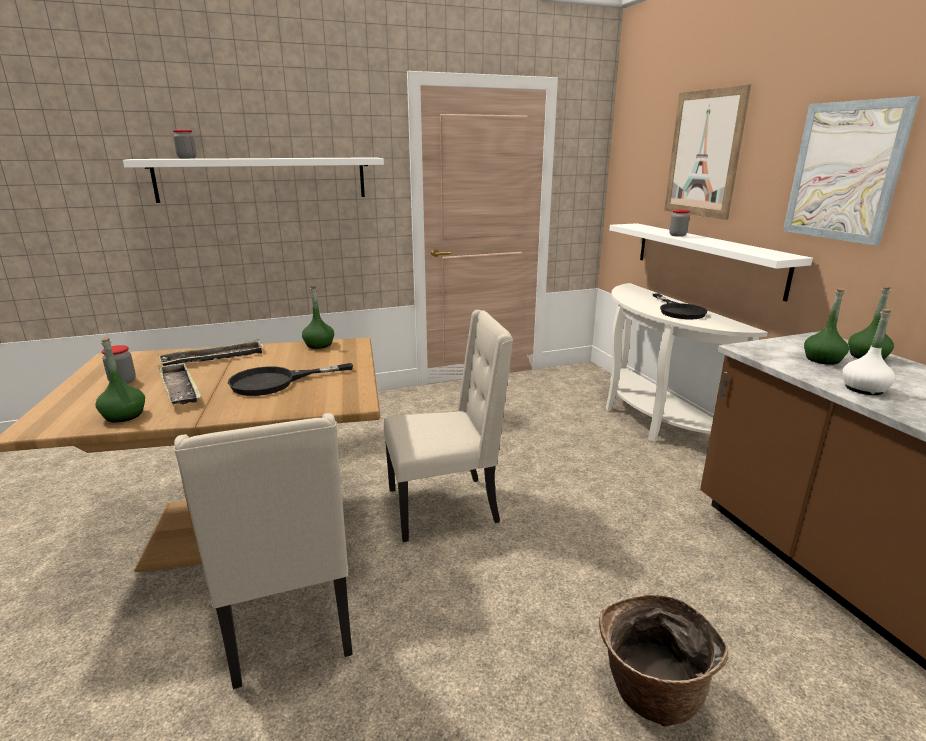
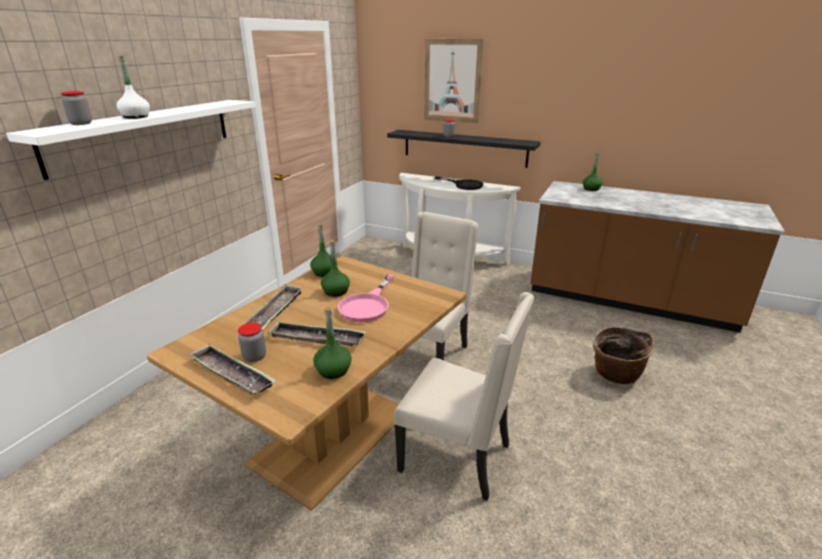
camera: 45 degrees left, 5 degrees up
(85, 386) = (231, 374): none -> tray
(275, 382) = (368, 305): black frying pan -> pink frying pan
(705, 257) = (464, 148): white shelf -> black shelf
(822, 360) = (583, 195): green bottle -> green bottle (336, 291)
(844, 172) = (553, 93): picture -> none
(863, 389) = (618, 204): white bottle -> white bottle (135, 117)

